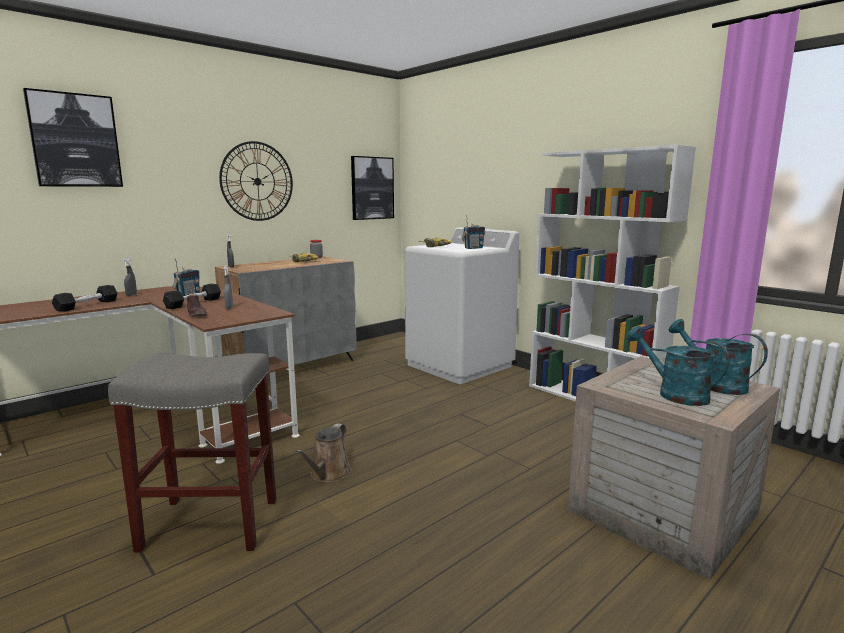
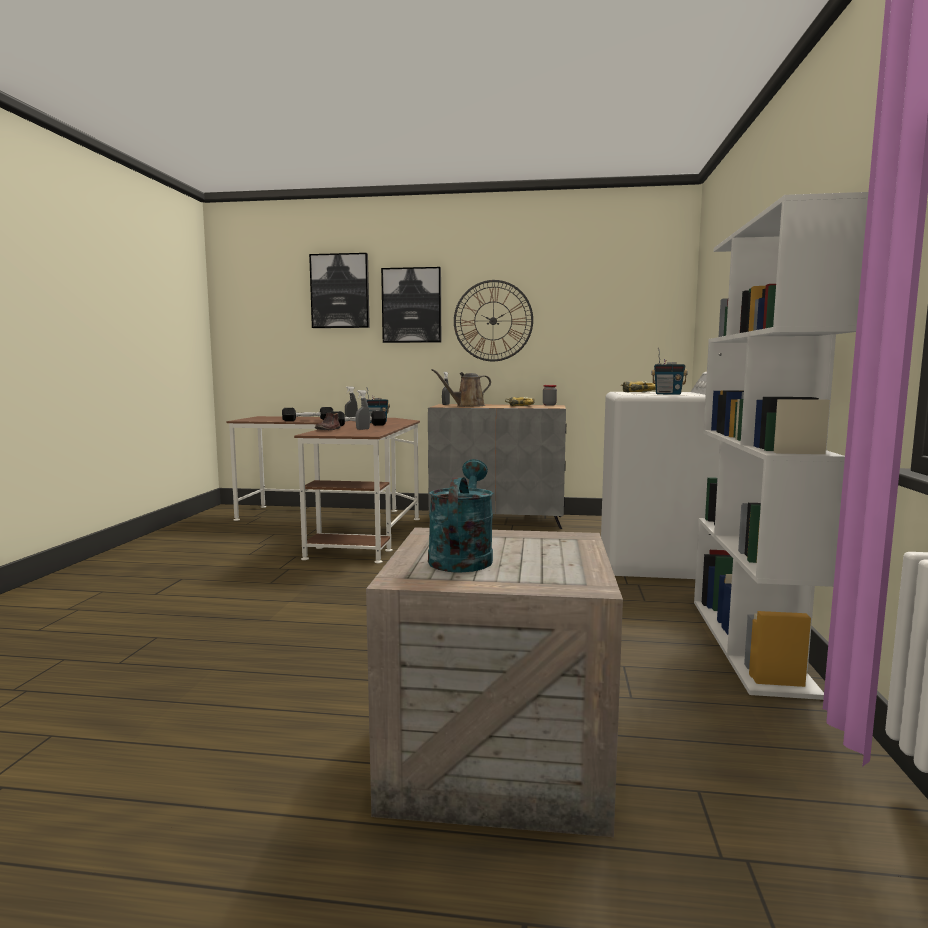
camera: 50 degrees right, 5 degrees down
(208, 524) = (221, 585): grey stool -> none
(328, 474) = (335, 590): brown watering can -> brown watering can (467, 406)
(372, 188) = (645, 326): picture -> picture (412, 305)
(713, 384) = (550, 568): turquoise watering can -> none

